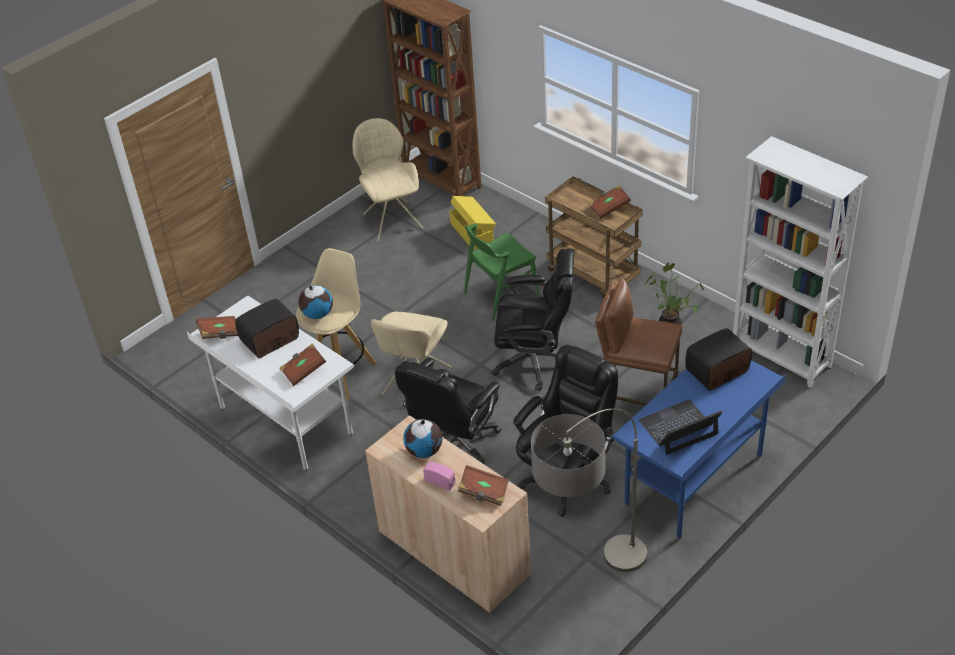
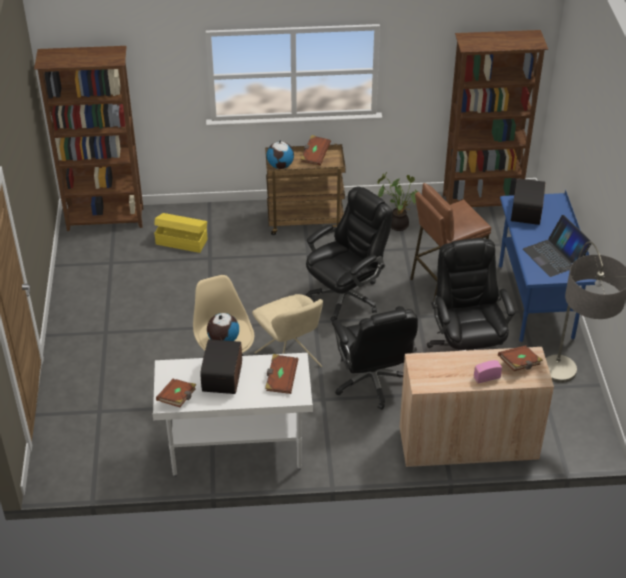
camera: 50 degrees left, 0 degrees up
(392, 220) = (107, 267): beige chair -> none
(425, 451) = (449, 367): globe -> globe (280, 166)
(501, 295) = (263, 270): green chair -> none
(679, 428) = (554, 256): laptop -> laptop turned 45 degrees counterclockwise
(781, 357) = (482, 203): white bookcase -> brown bookcase

